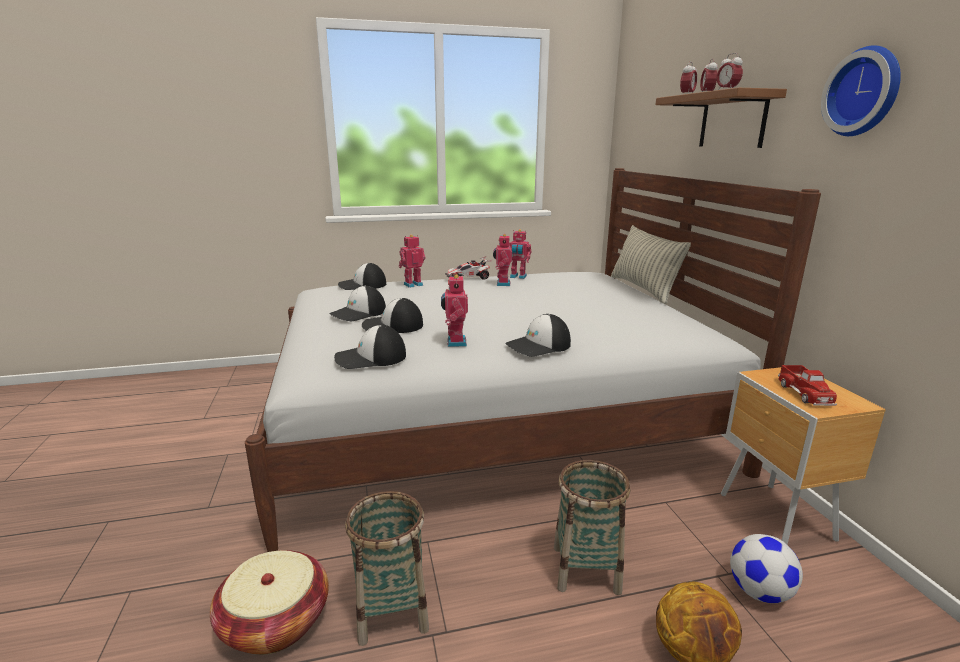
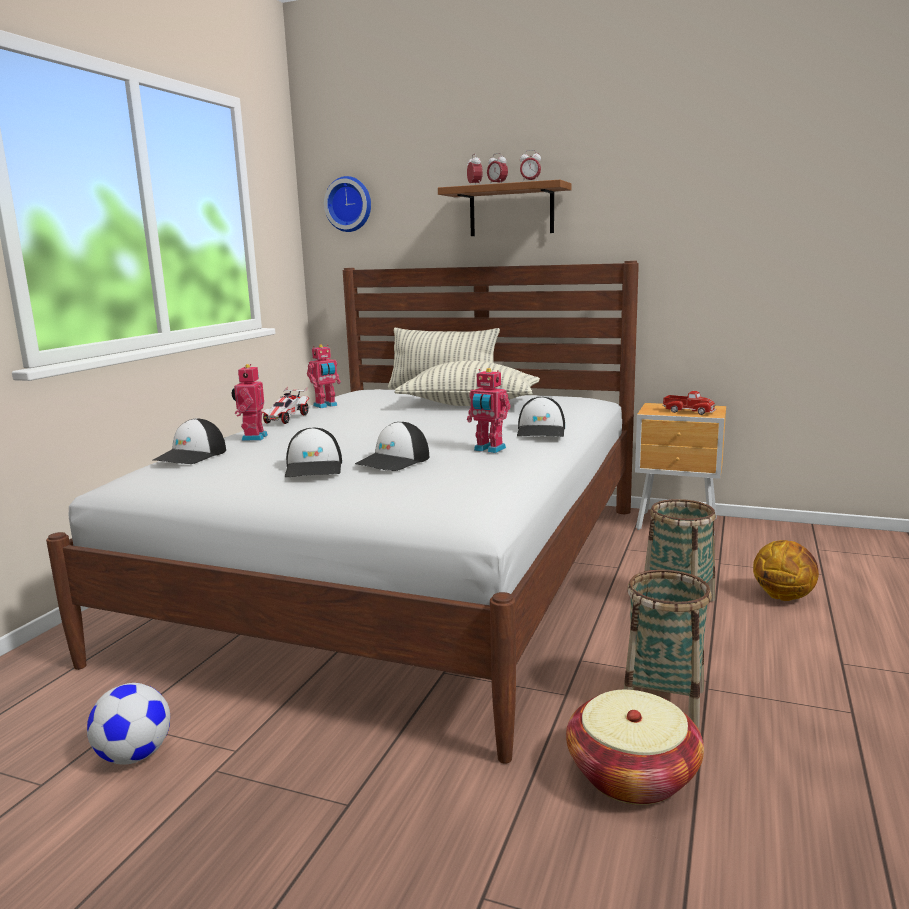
camera: 55 degrees left, 5 degrees down
(370, 358) = (478, 480): cap -> none
(502, 284) = (339, 412): toy robot -> none
(588, 306) = (469, 405): none -> pillow
(759, 592) = (743, 557): football -> football (134, 755)
(865, 92) = (648, 187): wall clock -> wall clock (349, 204)

